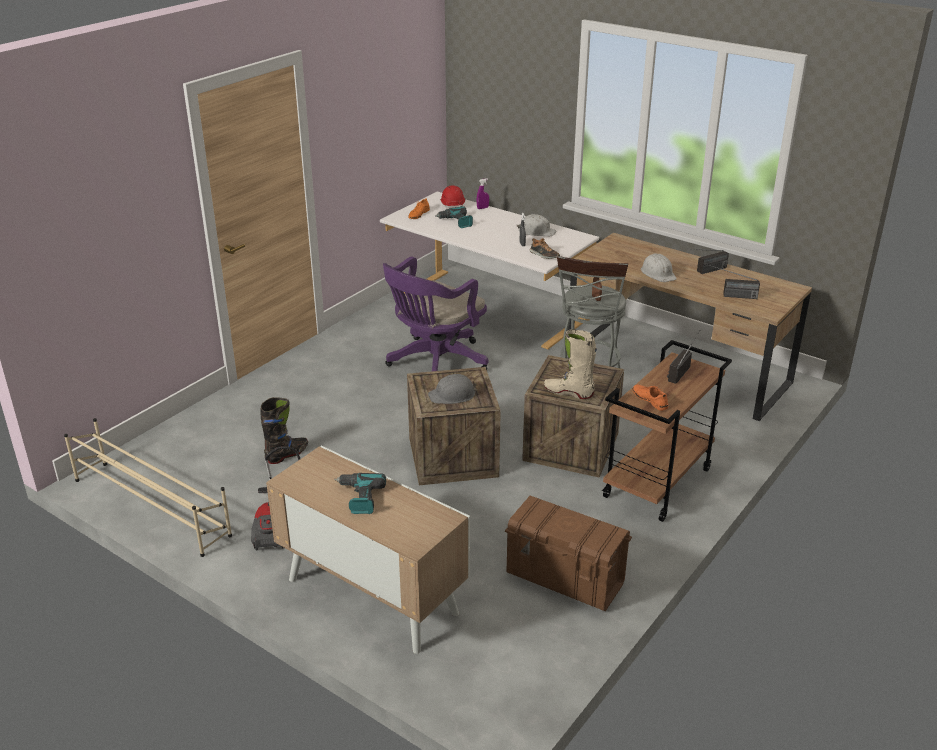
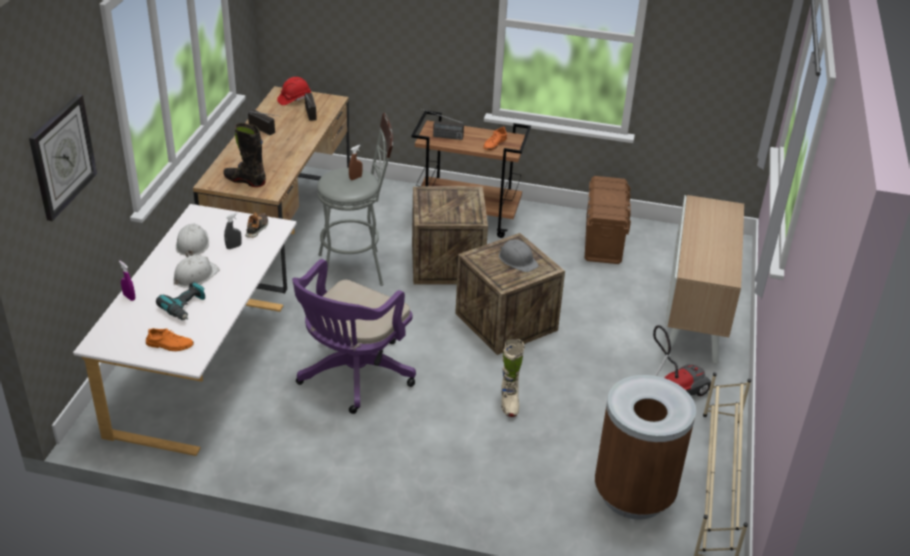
camera: 115 degrees left, 5 degrees up
(190, 458) = (633, 494): none -> brown trash can
(287, 454) = (577, 425): black boot -> black boot (245, 181)
(359, 498) = (714, 240): power drill -> none
(434, 363) = (352, 376): purple office chair -> purple office chair turned 105 degrees clockwise
(452, 206) = (130, 323): red hard hat -> red hard hat (294, 99)
(505, 89) = (62, 156): none -> wall clock
(568, 392) = (469, 205): beige boot -> beige boot (509, 402)
(658, 273) = (285, 153): white hard hat -> white hard hat (195, 276)

